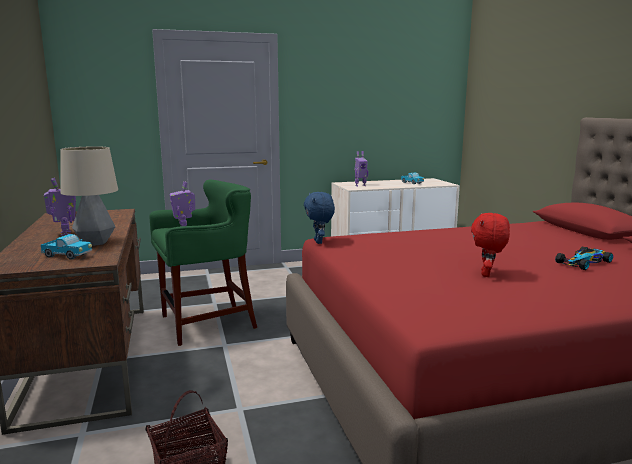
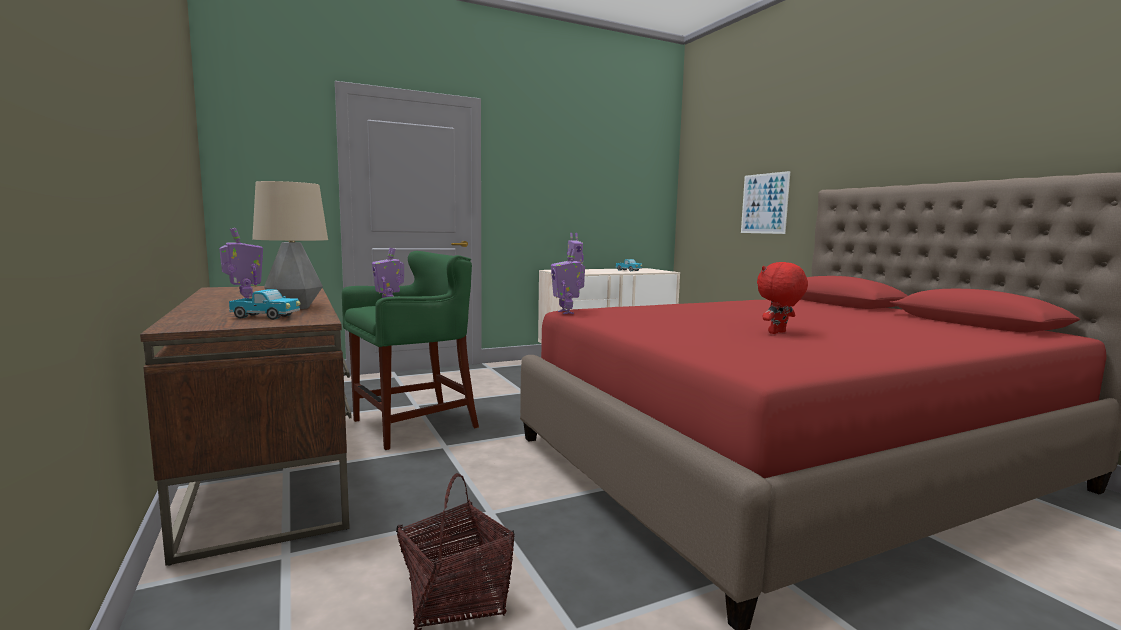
camera: 10 degrees left, 5 degrees down
(319, 242) = (567, 312): blue plush toy -> toy robot
(487, 274) = (778, 333): red plush toy -> red plush toy turned 45 degrees clockwise
(537, 124) = (764, 203): none -> picture
(584, 262) = (865, 323): toy car -> none

